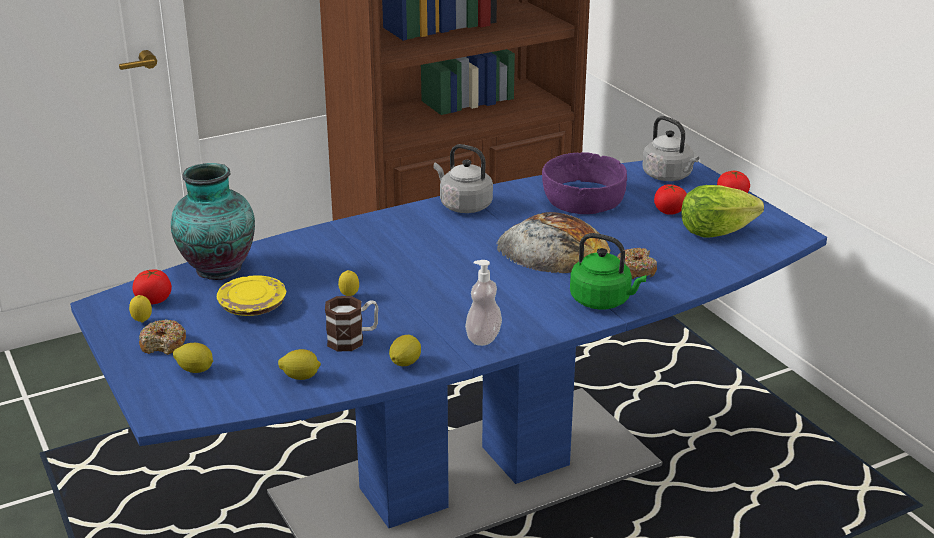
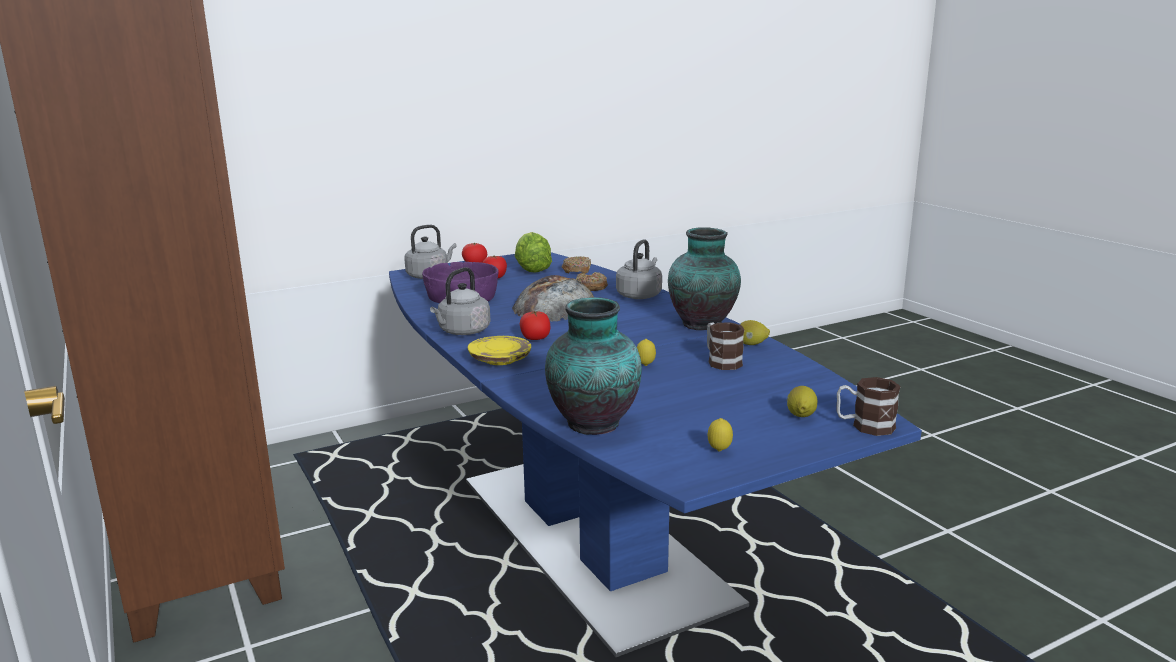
camera: 90 degrees left, 10 degrees down
(154, 300) = (669, 450): tomato -> tomato (535, 338)
(158, 402) = (864, 426): none -> mug
(163, 344) = (761, 435): donut -> donut (577, 270)
(253, 306) = (673, 401): yellow plate -> yellow plate (500, 360)
(300, 377) = (789, 375): lemon -> none
(483, 338) = (704, 324): soap dispenser -> vase
(603, 301) = (640, 295): green kettle -> grey kettle

